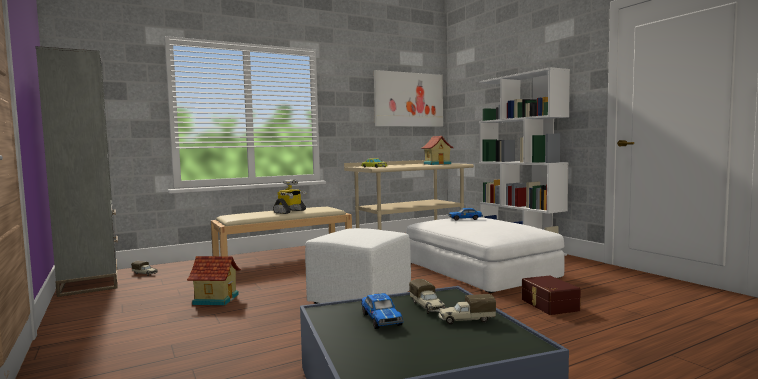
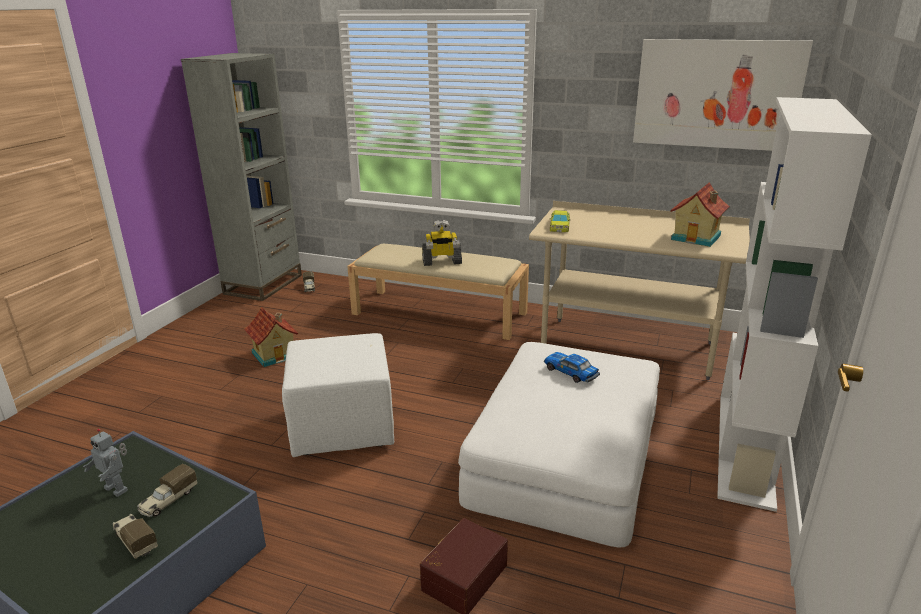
camera: 50 degrees right, 20 degrees up
(381, 319) = (117, 489): toy car -> toy robot

